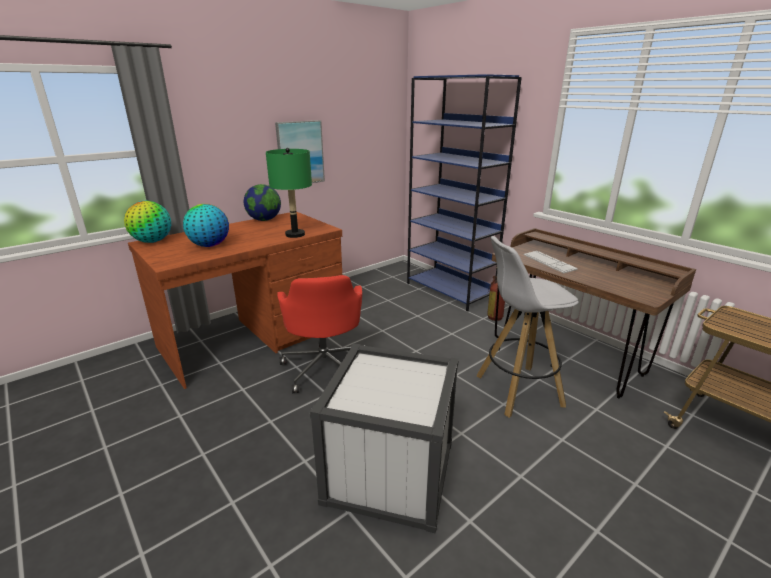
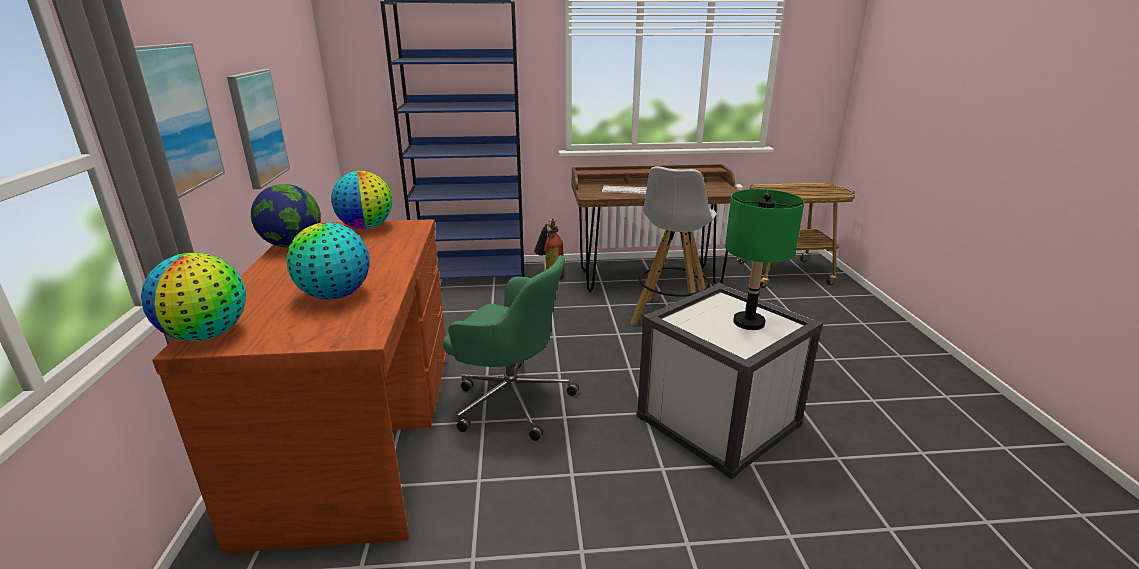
camera: 55 degrees left, 0 degrees up
(215, 140) = (173, 119): none -> picture
(295, 235) = (403, 242): green table lamp -> green table lamp (749, 323)
(307, 222) = (366, 227): none -> globe
(325, 366) = (510, 400): red office chair -> green office chair

